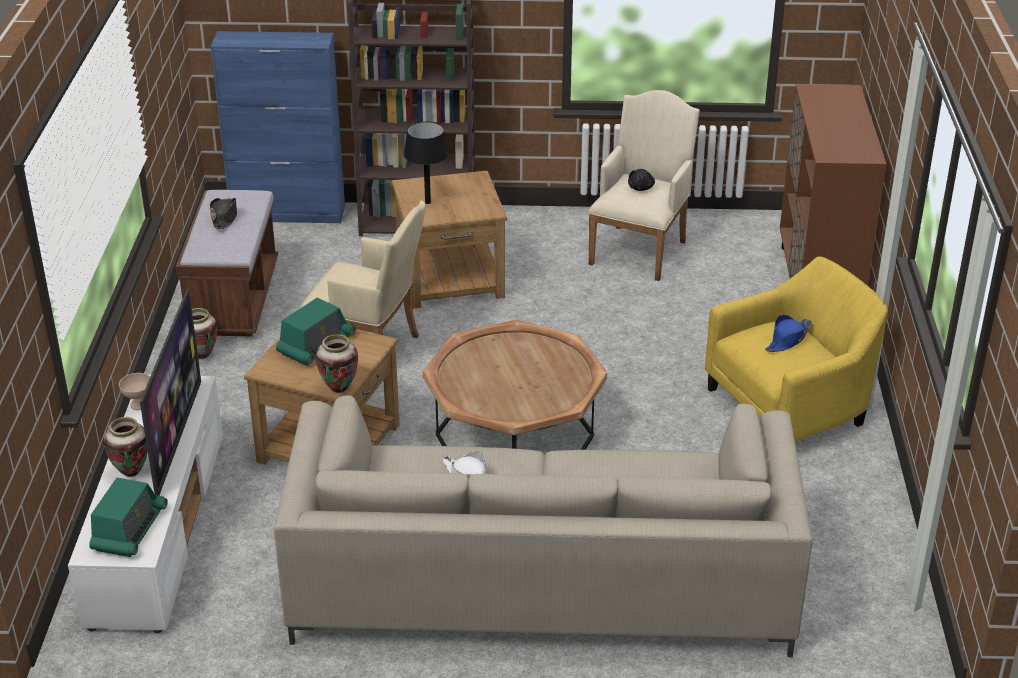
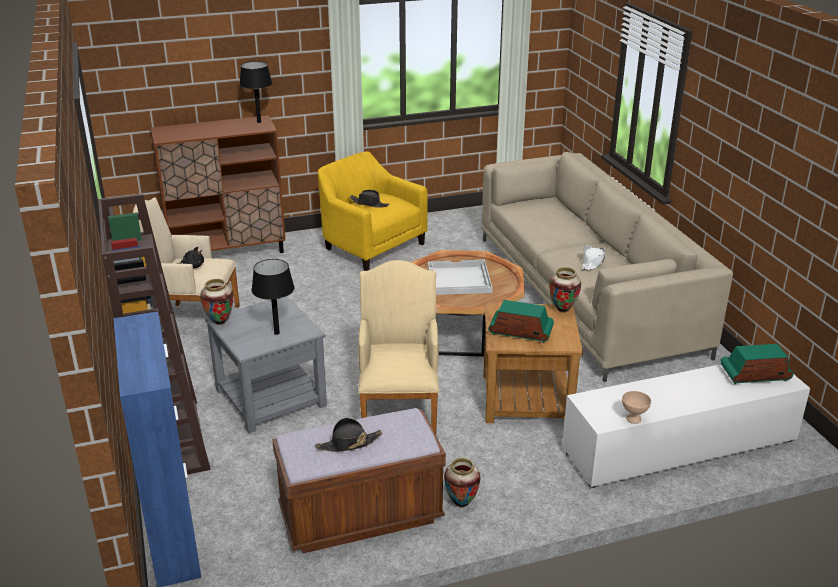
camera: 110 degrees left, 5 degrees down
(131, 472) = (705, 394): vase -> vase (220, 322)
(176, 437) = (651, 388): television -> none
(450, 278) = (271, 397): brown side table -> grey side table
(522, 373) = (458, 279): none -> white tray
(787, 340) = (369, 203): blue hat -> black hat
(854, 154) = (259, 122): none -> black table lamp

